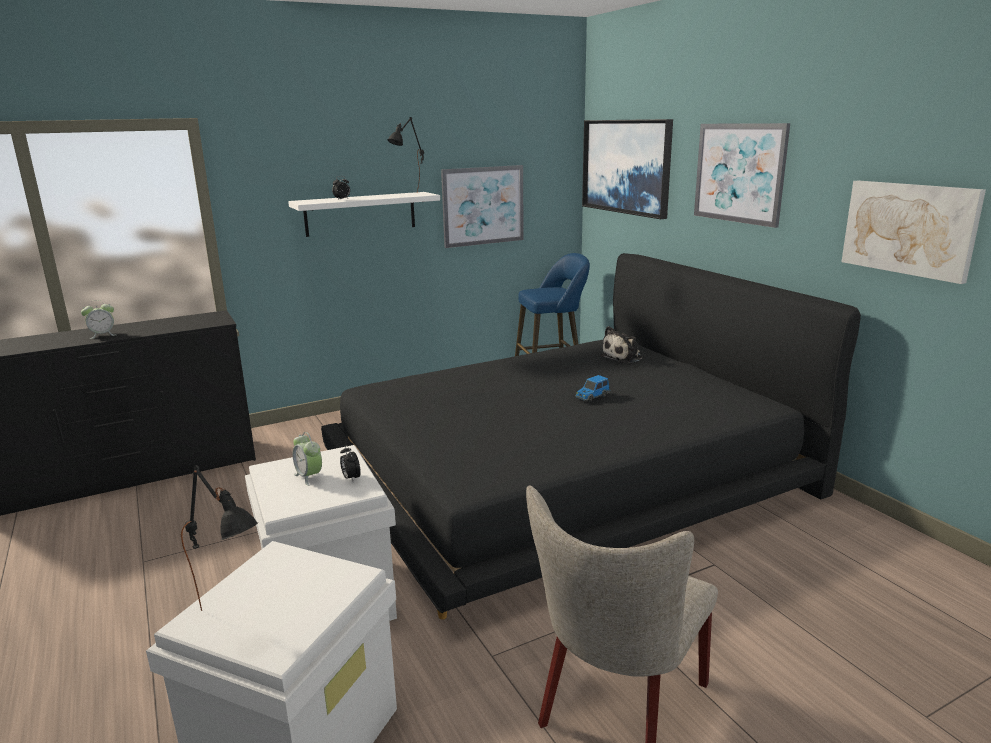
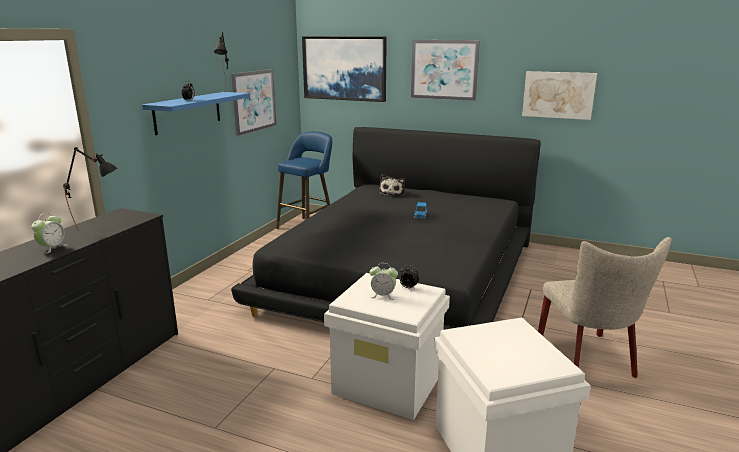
camera: 40 degrees left, 0 degrees up
(234, 617) = (510, 365): black table lamp -> black table lamp (99, 228)
(360, 214) = (188, 112): white shelf -> blue shelf

